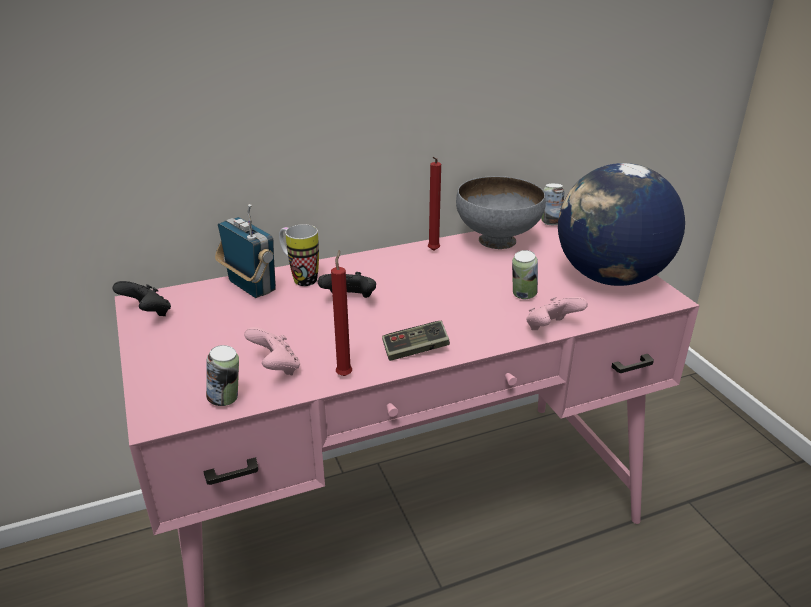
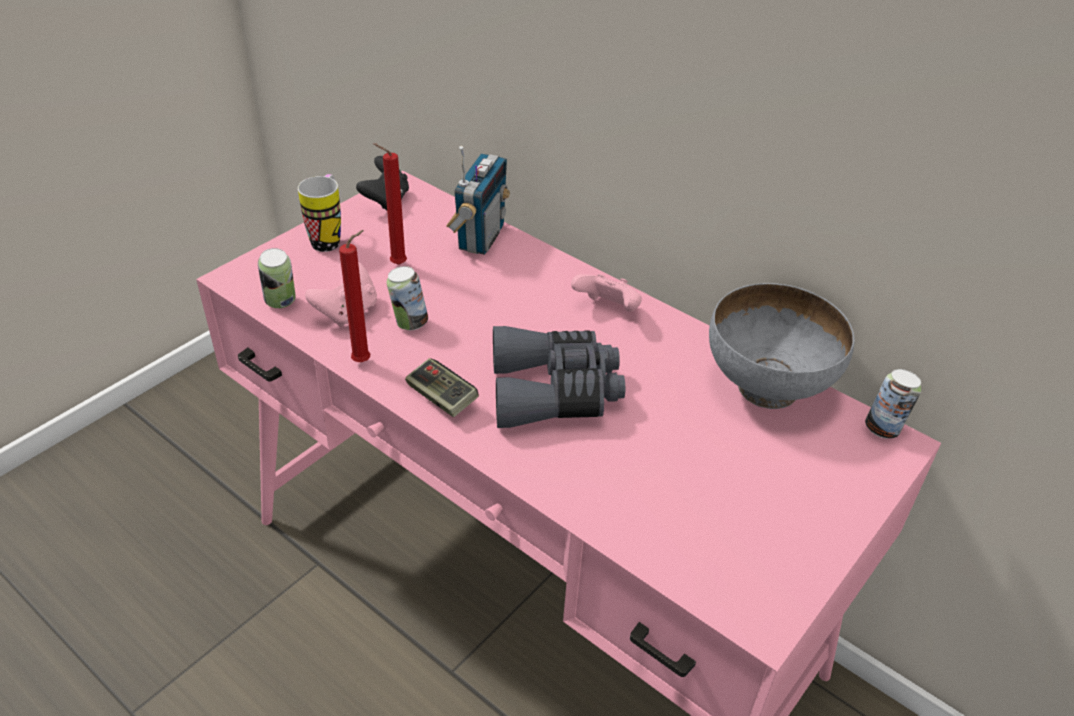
camera: 60 degrees right, 10 degrees up
(300, 278) = (524, 261): mug -> mug (329, 238)
(349, 300) = (507, 313): black game controller -> none
(432, 251) = (678, 339): red candle -> red candle (395, 264)
(445, 305) = (554, 391): none -> grey binoculars
(523, 296) = (634, 455): can -> can (409, 323)
(551, 329) = (571, 505): pink game controller -> pink game controller (607, 310)
(609, 278) = (767, 538): globe -> none

